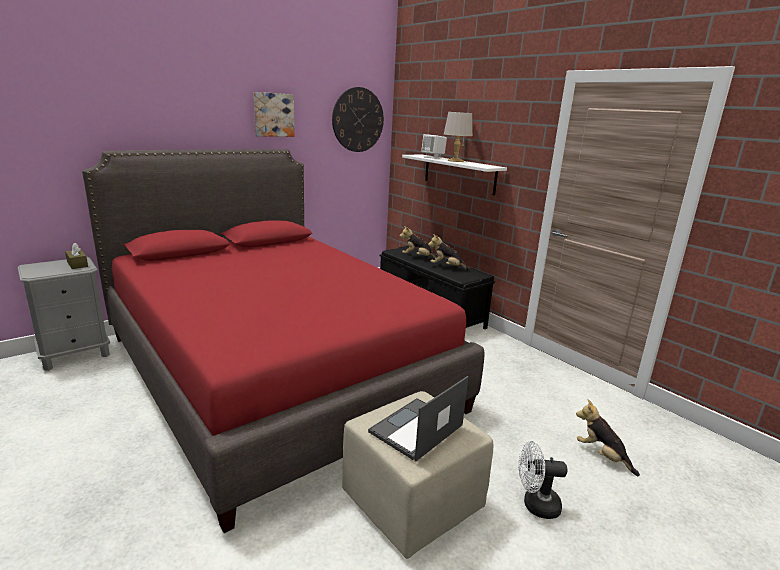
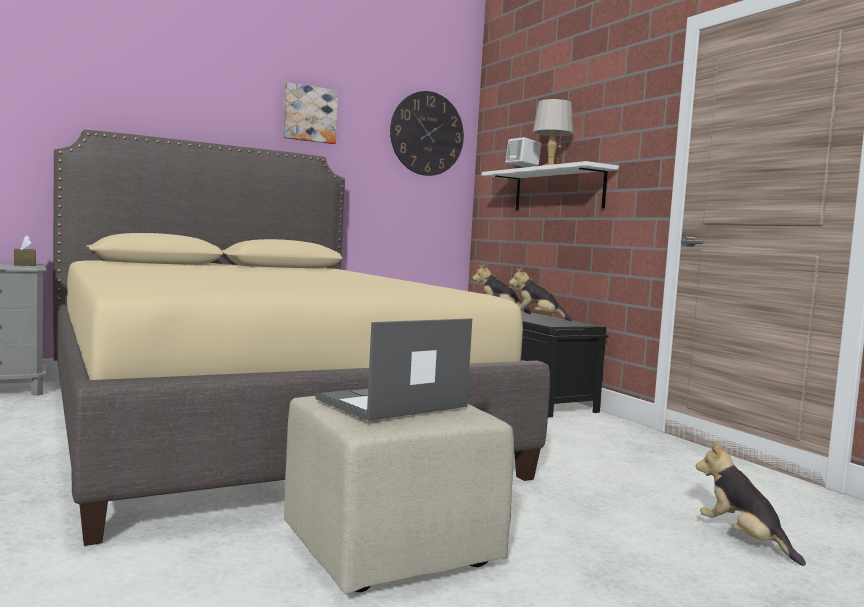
camera: 10 degrees right, 15 degrees down
(276, 371) = (256, 423): red bed -> beige bed
(535, 505) = (598, 574): white fan -> none

